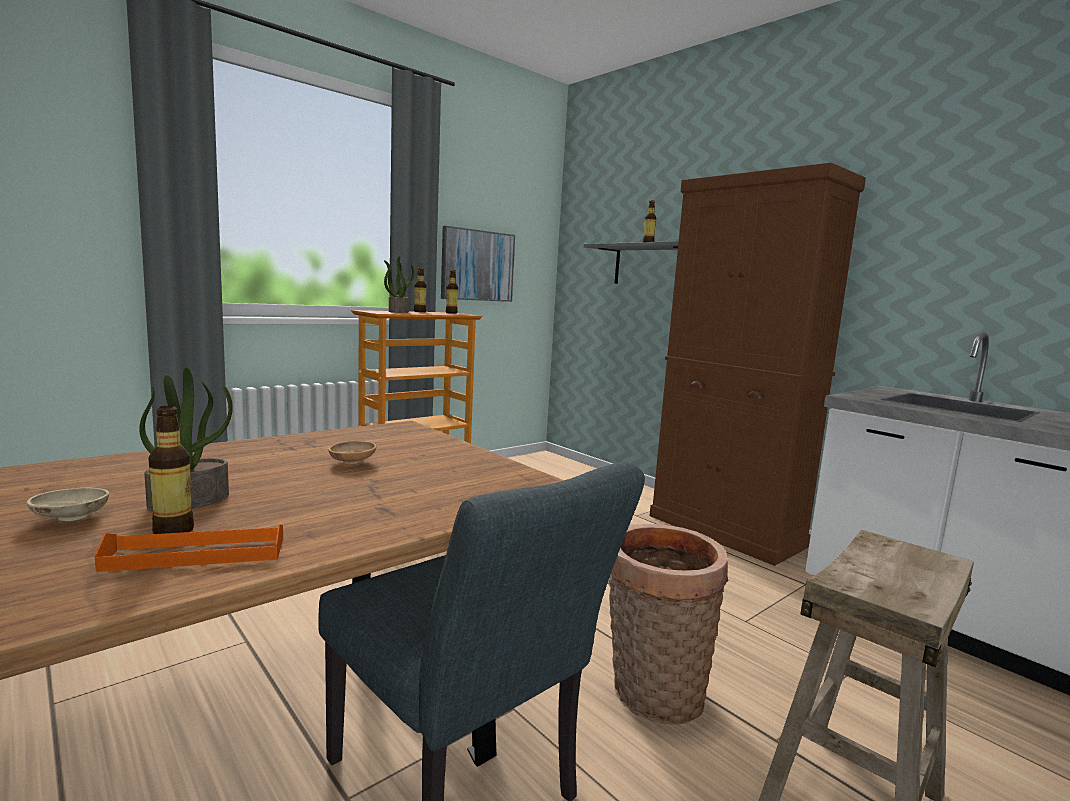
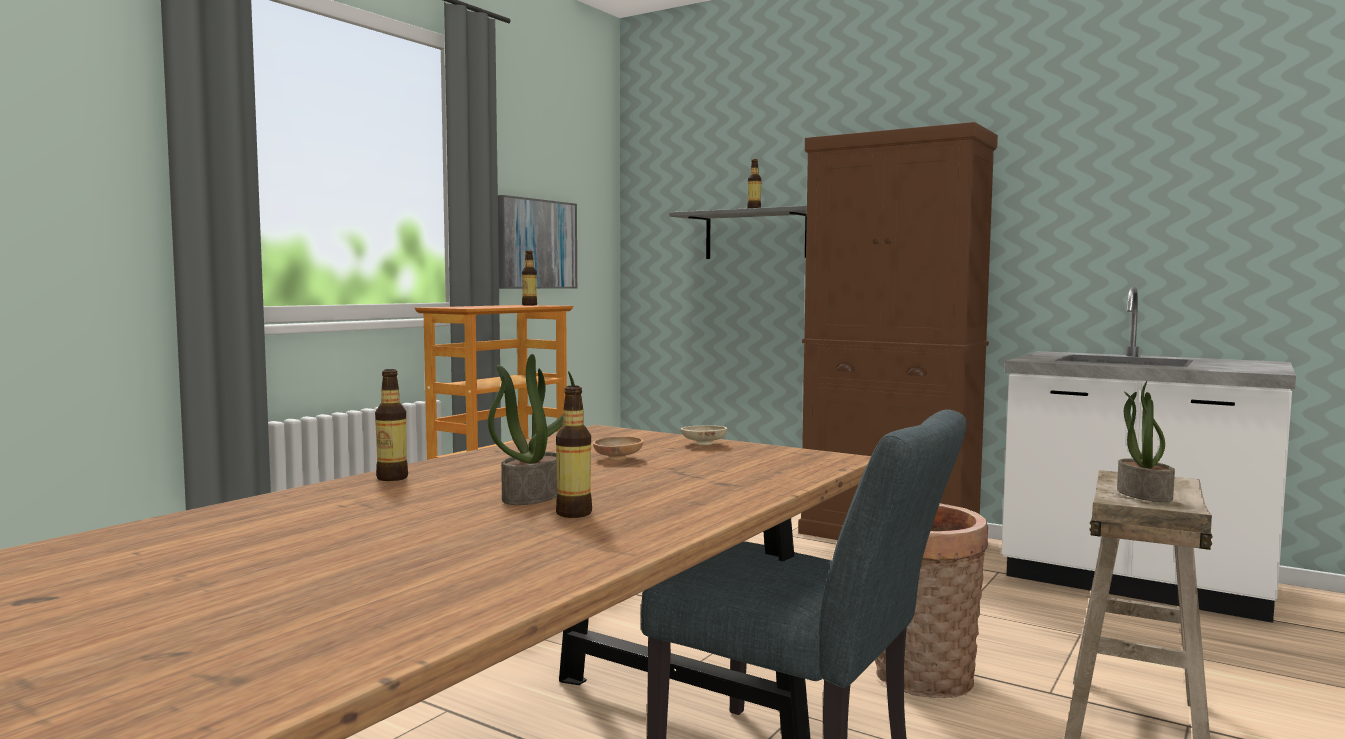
camera: 15 degrees left, 5 degrees down
(71, 518) = (453, 516): beige bowl -> beige bowl (703, 444)
(196, 554) = (632, 522): orange tray -> none
(398, 312) = (474, 306): potted plant -> potted plant (1142, 494)
(419, 311) = (492, 305): bottle -> bottle (392, 478)

